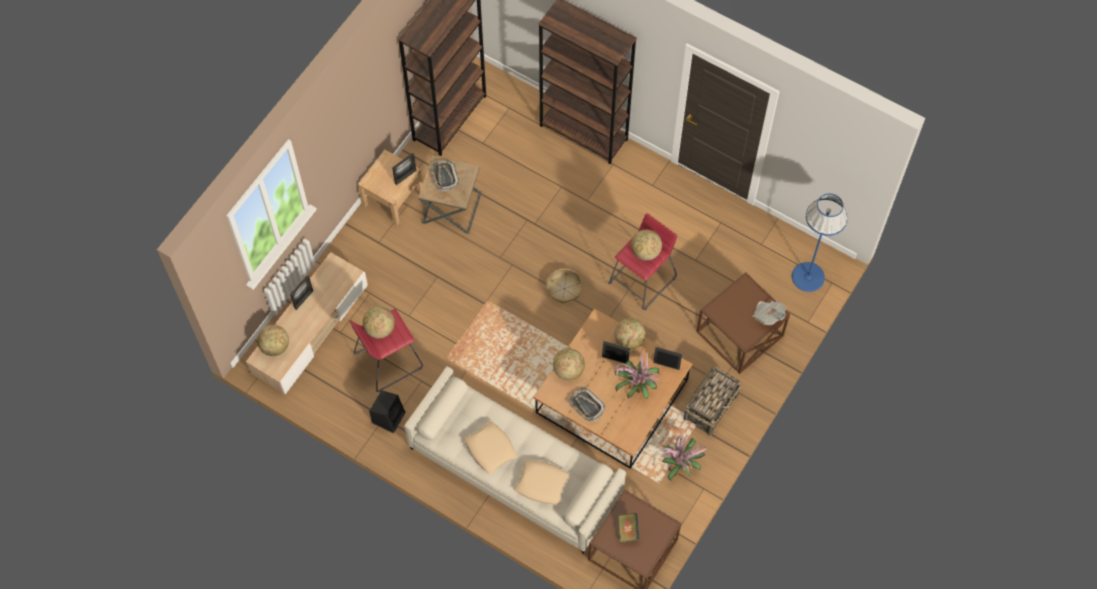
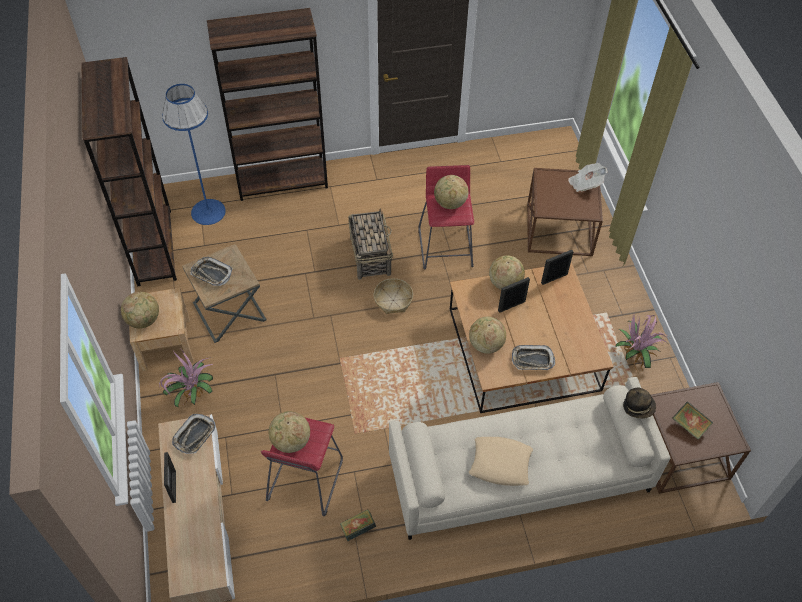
camera: 45 degrees left, 10 degrees down
(275, 347) = (188, 556): globe -> globe (144, 320)
(343, 277) = (194, 435): none -> tray
(389, 416) = (358, 529): black speaker -> book
(405, 177) = (172, 303): picture frame -> none
(541, 484) = (576, 453): beige pillow -> none
(602, 489) = (638, 407): none -> hat
(635, 387) = (552, 313): potted plant -> potted plant (192, 395)
(711, 407) = (602, 295): basket -> basket (370, 255)
(808, 277) = (557, 158): blue floor lamp -> blue floor lamp (208, 212)

